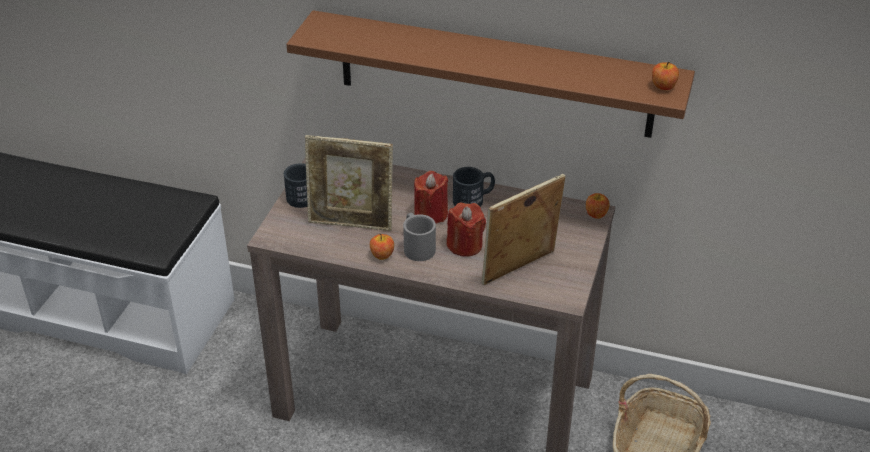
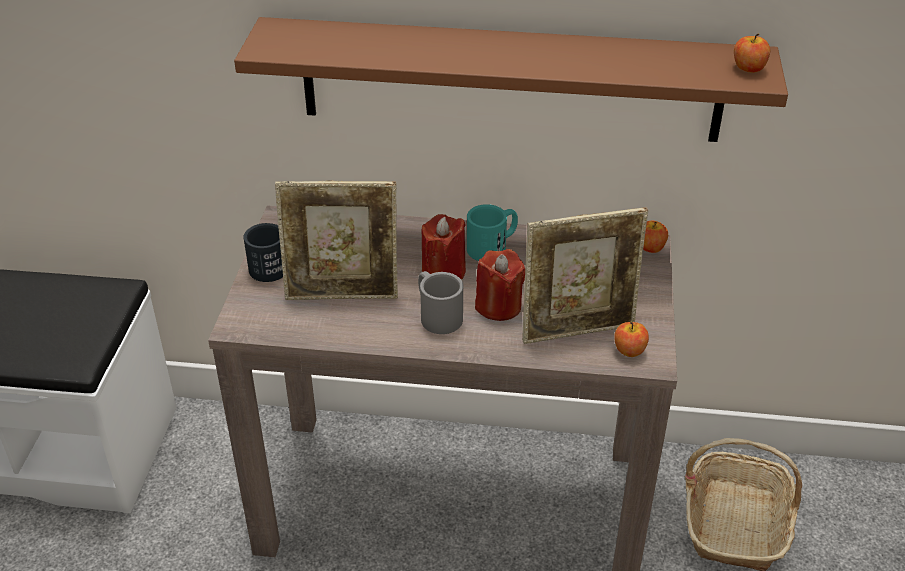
camera: 10 degrees left, 0 degrees up
(382, 255) = (394, 332): apple -> apple (629, 350)
(474, 199) = (493, 246): black mug -> turquoise mug
(519, 270) = (578, 330): picture frame -> picture frame turned 150 degrees counterclockwise

